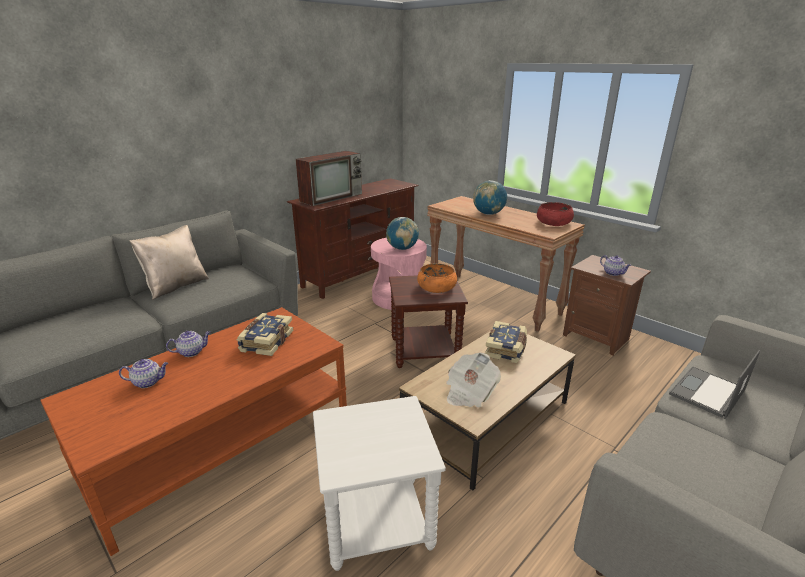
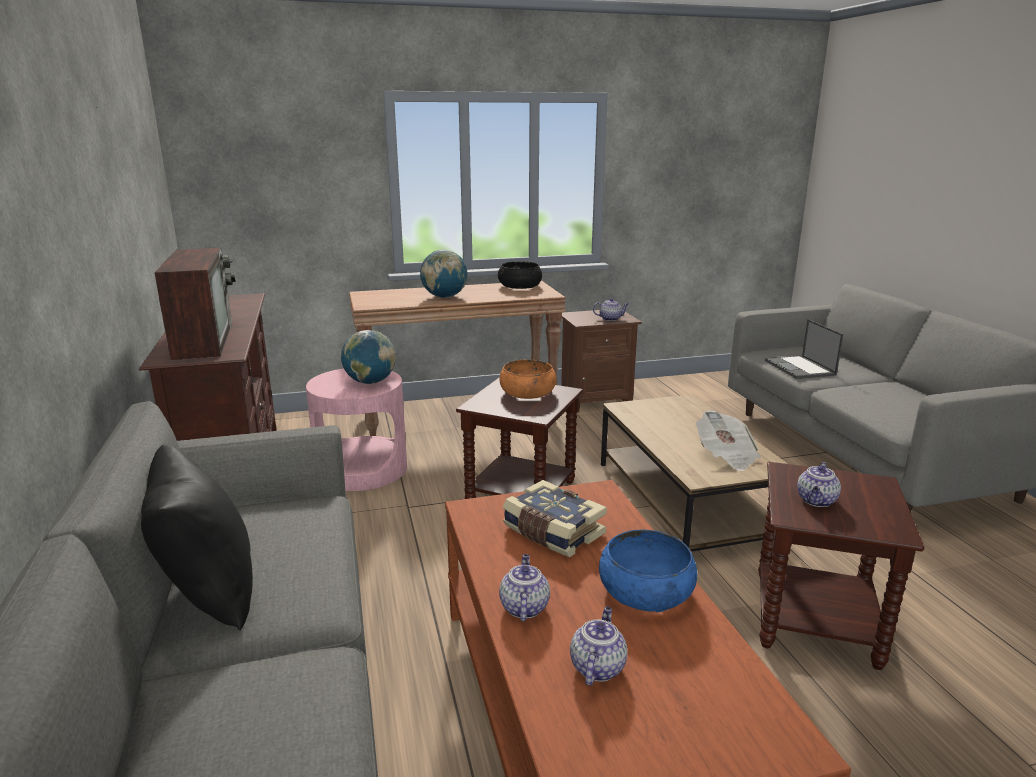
camera: 60 degrees left, 5 degrees down
(176, 286) = (209, 592): beige pillow -> black pillow
(218, 382) = (646, 591): none -> blue bowl
(362, 426) = (816, 501): none -> teapot
(376, 523) = (817, 620): white side table -> brown side table
(506, 349) = (658, 417): book -> none
(553, 223) = (520, 286): red bowl -> black bowl

